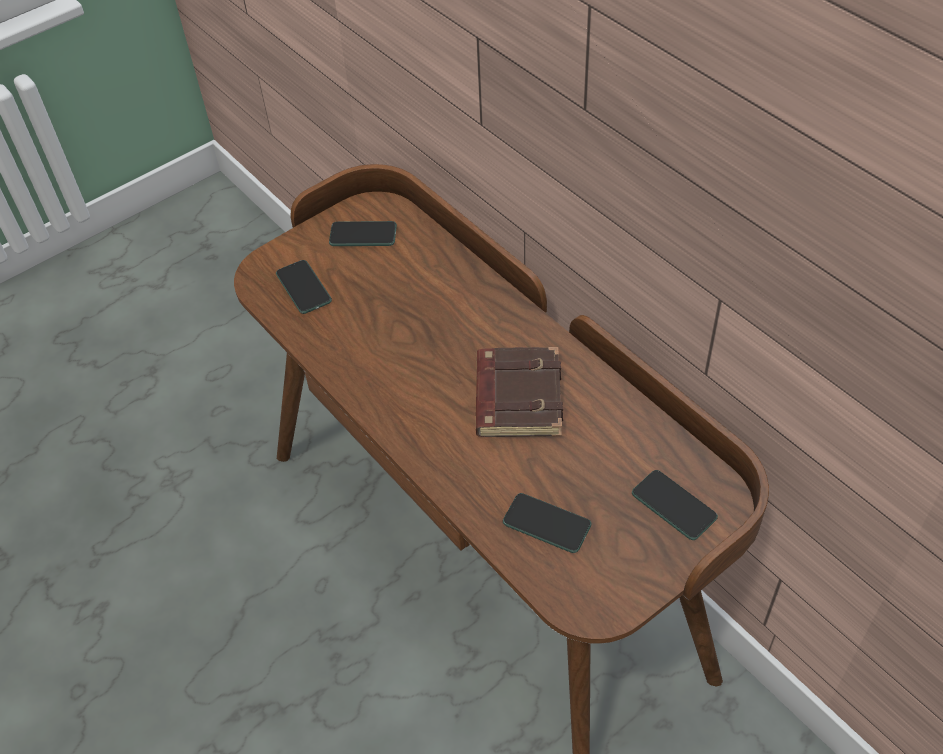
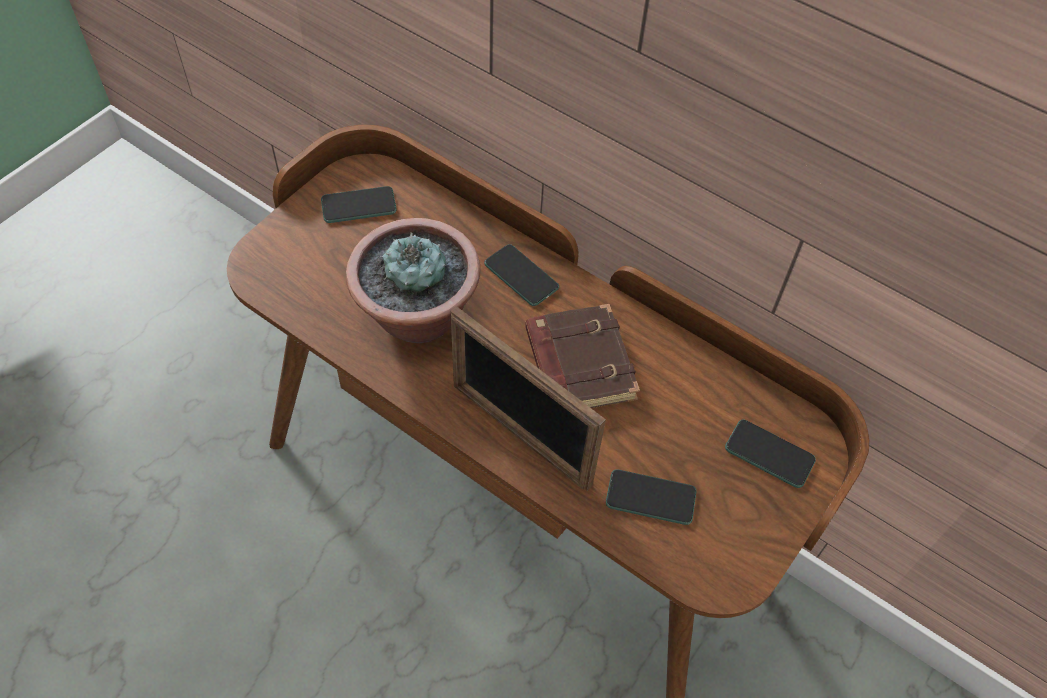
camera: 20 degrees left, 5 degrees up
(303, 288) = (310, 275): phone -> phone (521, 276)
(384, 335) = (417, 317): none -> potted plant
(444, 449) = (520, 434): none -> picture frame

